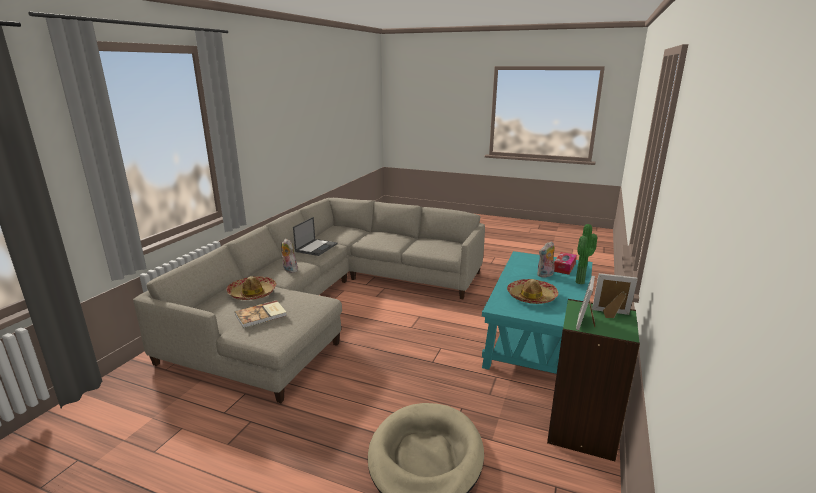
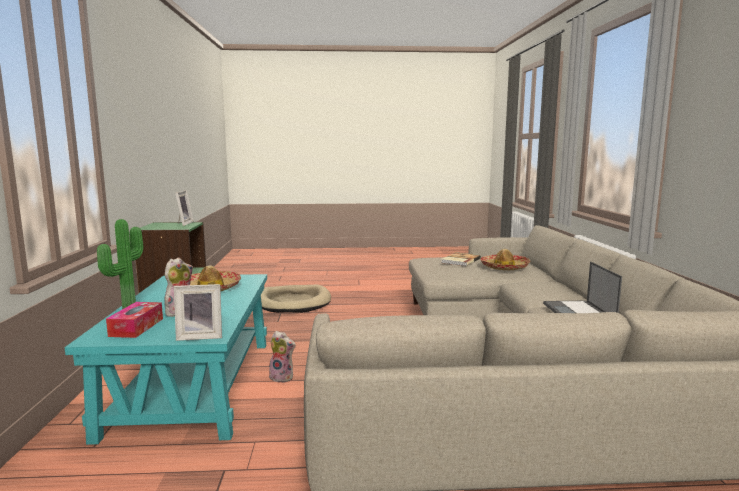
camera: 155 degrees right, 10 degrees down
(289, 270) = (532, 287): plush toy -> plush toy (283, 377)
(611, 314) = (158, 227): picture frame -> picture frame (200, 336)

